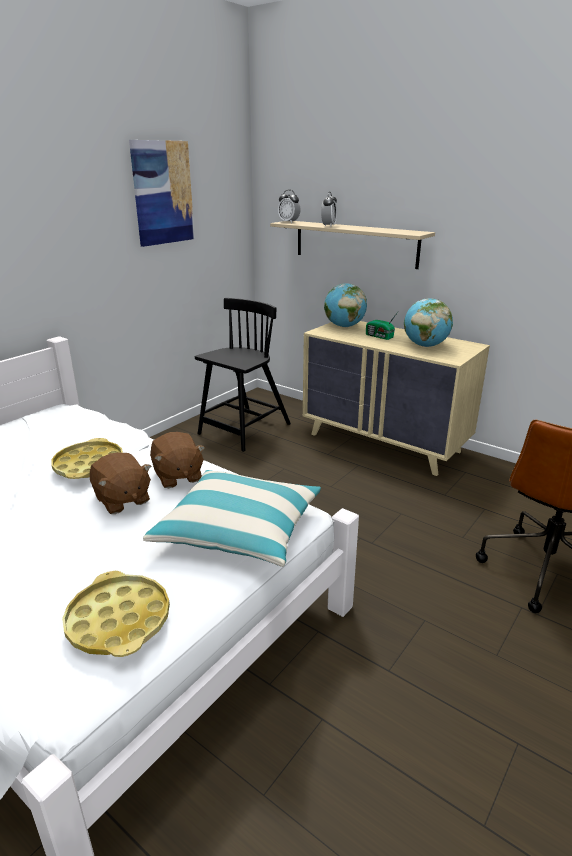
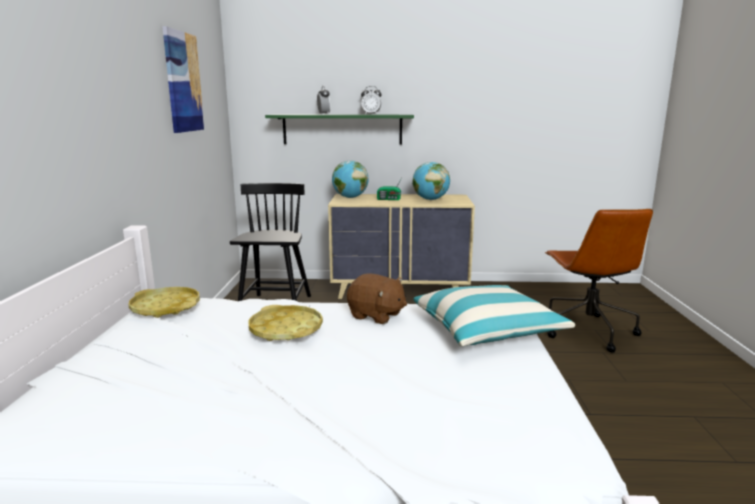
camera: 35 degrees left, 10 degrees down
(119, 620) = (521, 402): yellow tray -> yellow tray (166, 307)
(122, 500) = (363, 341): brown plush toy -> none
(289, 222) = (280, 114): alarm clock -> alarm clock (371, 114)
(355, 243) = (342, 129): beige shelf -> green shelf

